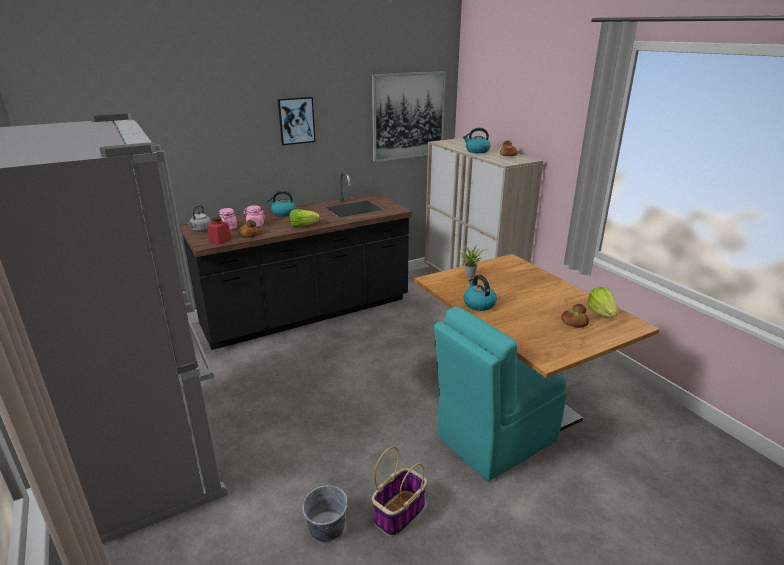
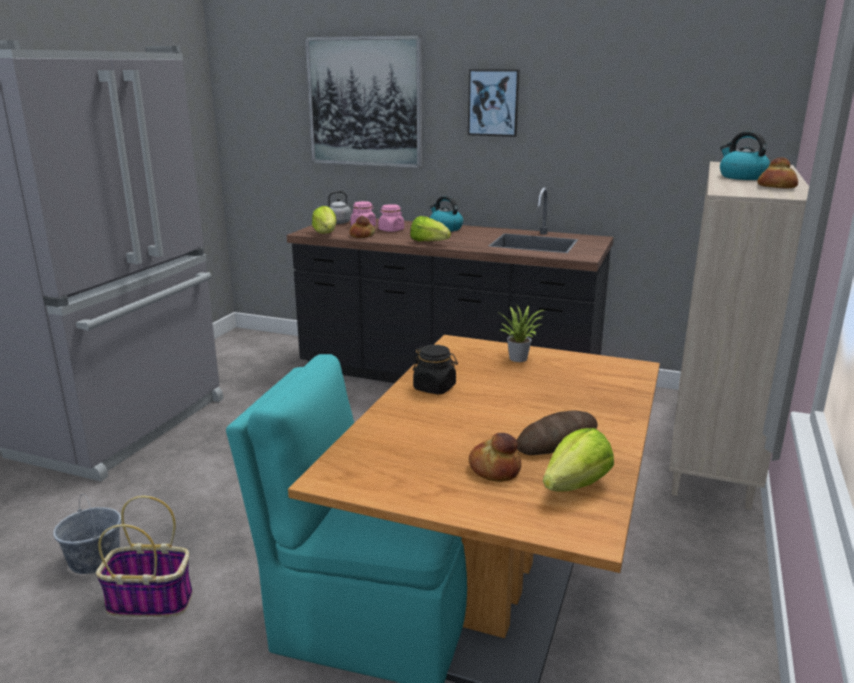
camera: 50 degrees right, 5 degrees down
(220, 240) = (326, 233): red jar -> lettuce
(408, 116) = (690, 114): picture -> picture (365, 102)
(479, 304) = (435, 388): kettle -> black jar
(560, 301) = (557, 439): none -> bread

